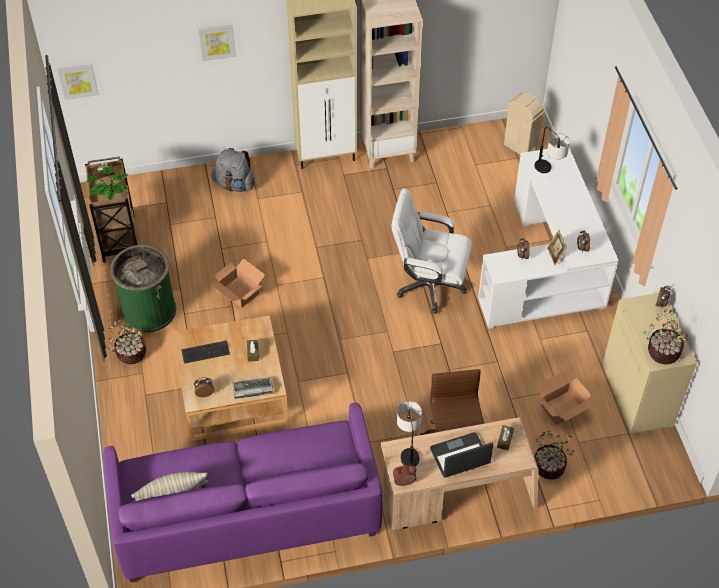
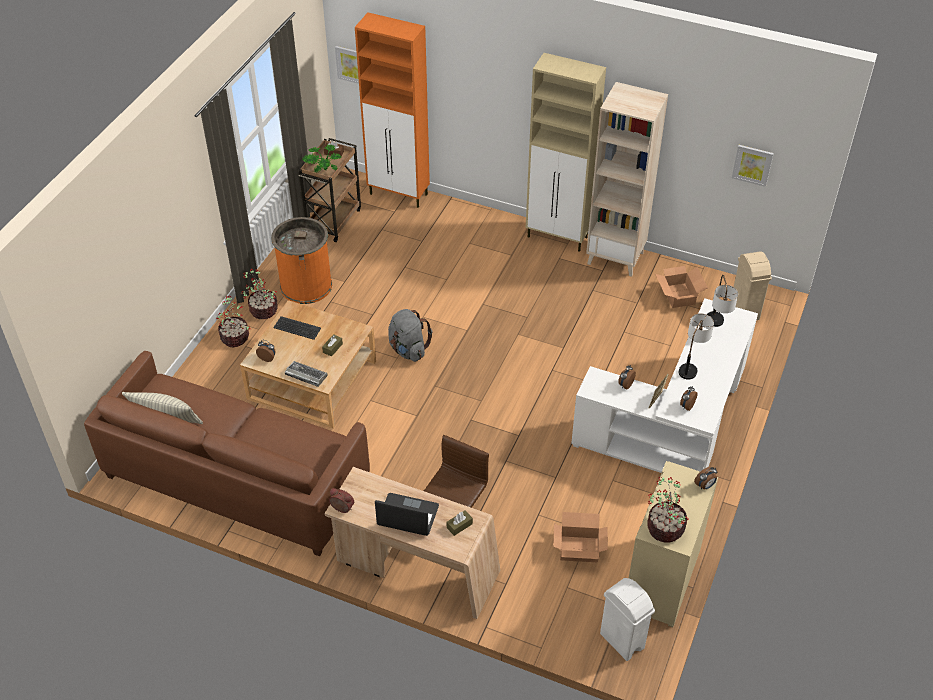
camera: 35 degrees right, 5 degrees down
(149, 310) = (306, 285): green trash can -> orange trash can
(156, 184) = (399, 194): none -> orange cabinet
(217, 42) = (475, 75): picture -> picture (752, 165)
(235, 185) = (460, 224): grey backpack -> grey backpack (408, 350)
(239, 292) = (388, 307): cardboard box -> cardboard box (679, 295)
(246, 514) = (236, 478): purple sofa -> brown sofa
(408, 449) = (370, 485): table lamp -> table lamp (691, 365)
(429, 286) = (552, 383): white office chair -> none
(549, 467) = (521, 592): potted plant -> potted plant (236, 338)
(648, 458) = (621, 640): none -> white trash can

